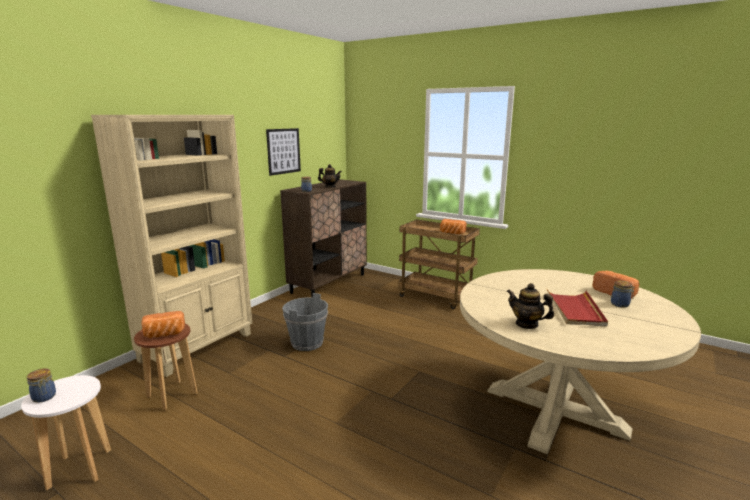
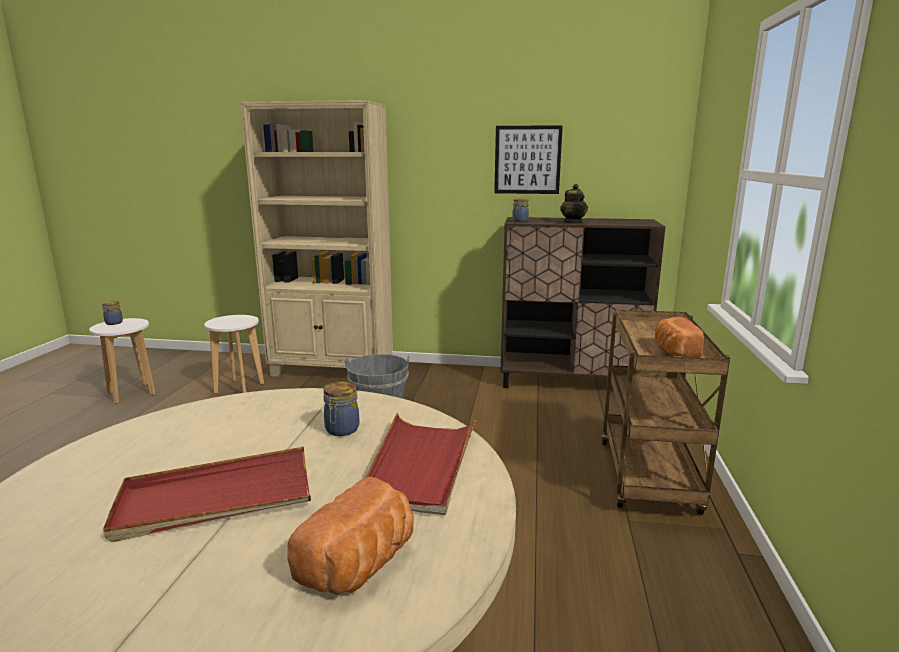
camera: 65 degrees right, 0 degrees up
(164, 335) = (226, 322): bread -> none
(172, 395) = (239, 388): brown stool -> white stool
(527, 324) = (136, 450): teapot -> none
(553, 279) = (420, 466): none -> red tray
(620, 304) = (266, 570): jar -> jar (341, 430)

